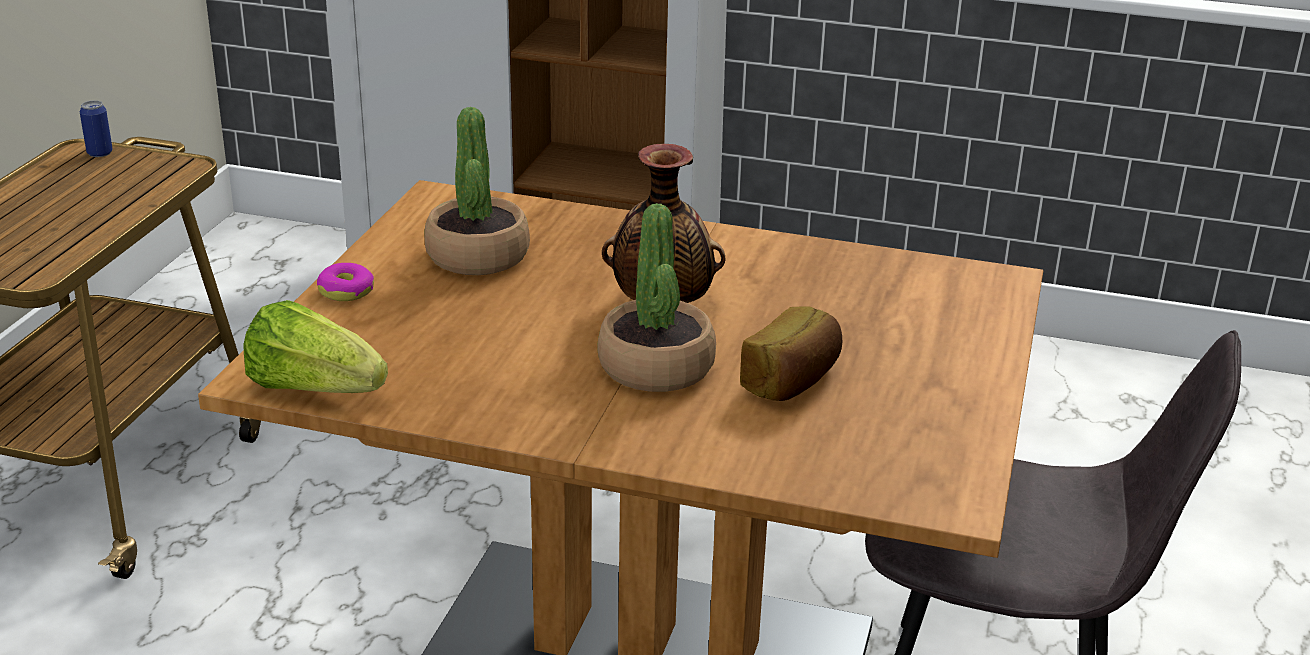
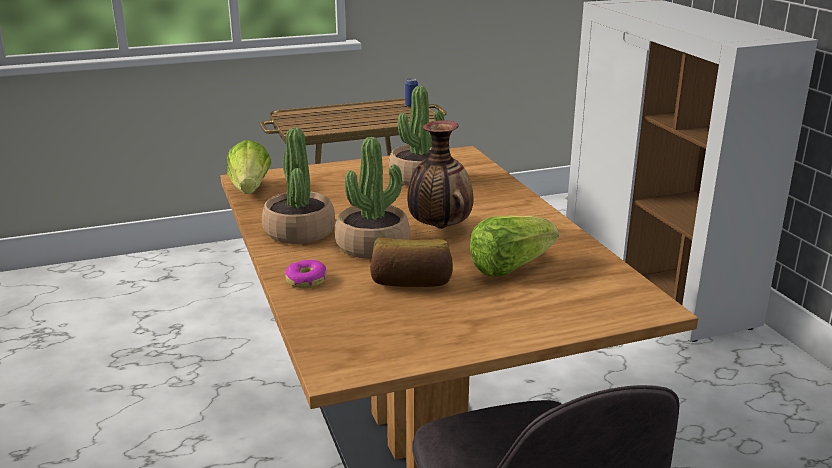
camera: 55 degrees right, 5 degrees down
(346, 291) = (343, 167): donut -> donut (306, 280)
(536, 401) = (299, 231): none -> potted plant
(825, 309) = (509, 267): none -> lettuce

